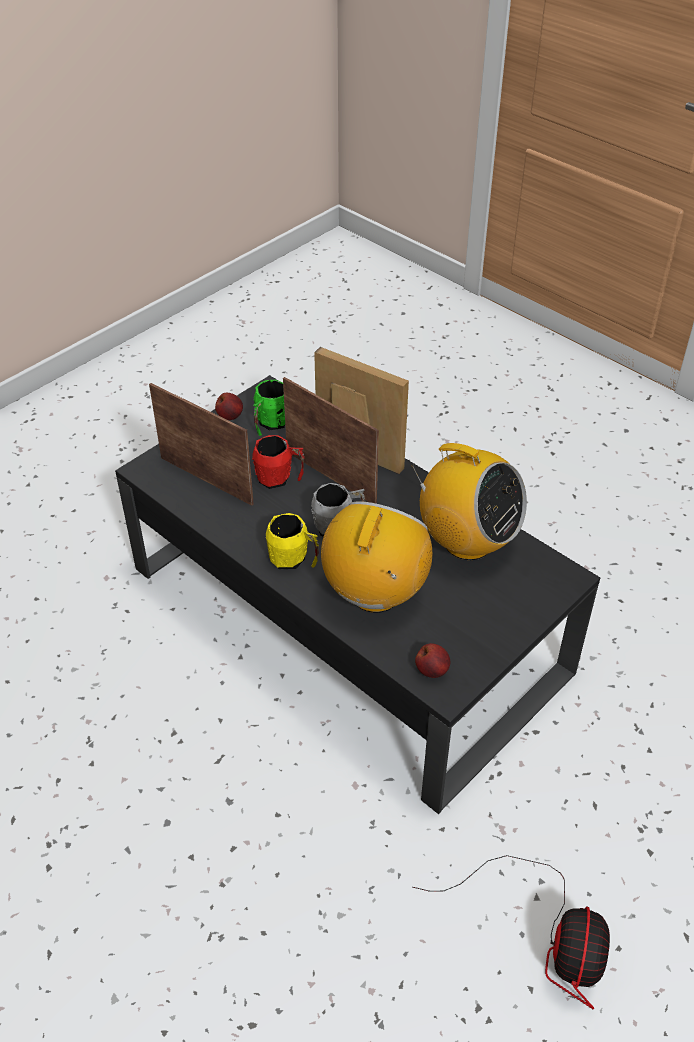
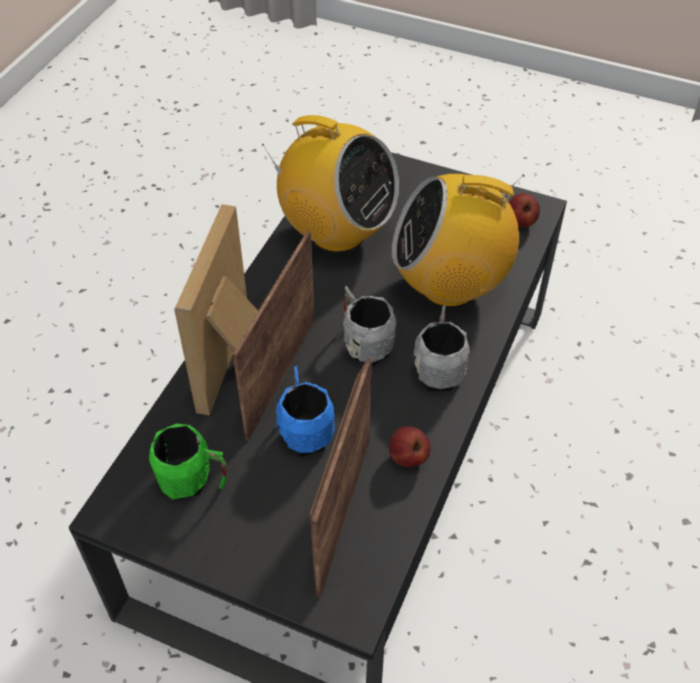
camera: 110 degrees left, 5 degrees up
(230, 416) = (191, 541): apple -> apple (408, 458)
(279, 478) = (305, 430): red mug -> blue mug
(294, 560) = (439, 369): yellow mug -> grey mug
(467, 542) = (336, 233): radio -> radio turned 105 degrees clockwise
(547, 936) = (599, 230): fan -> none

